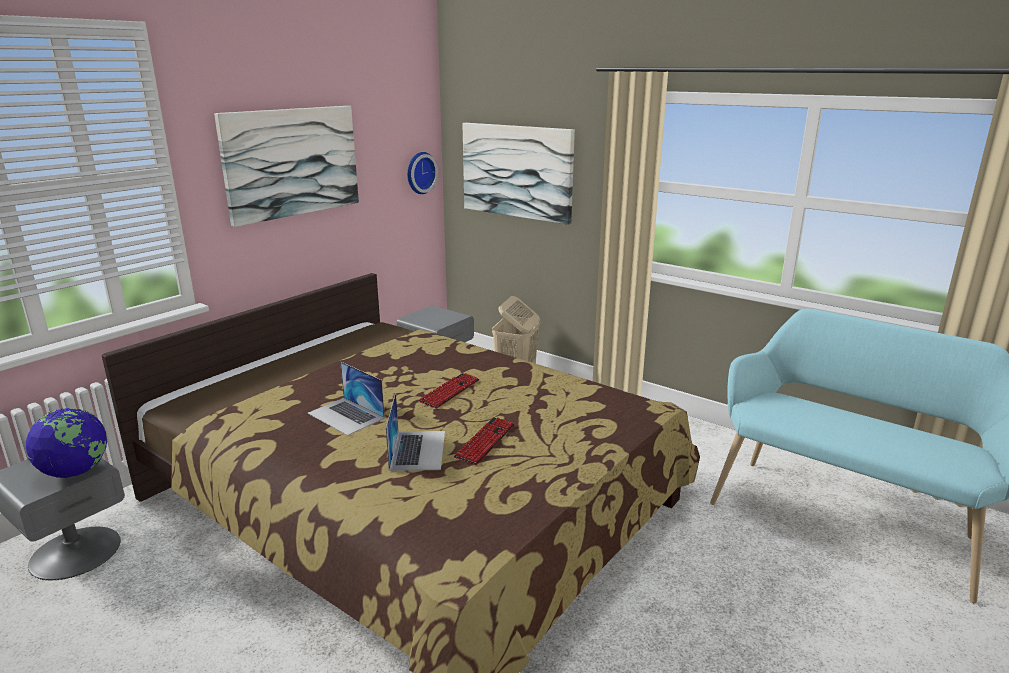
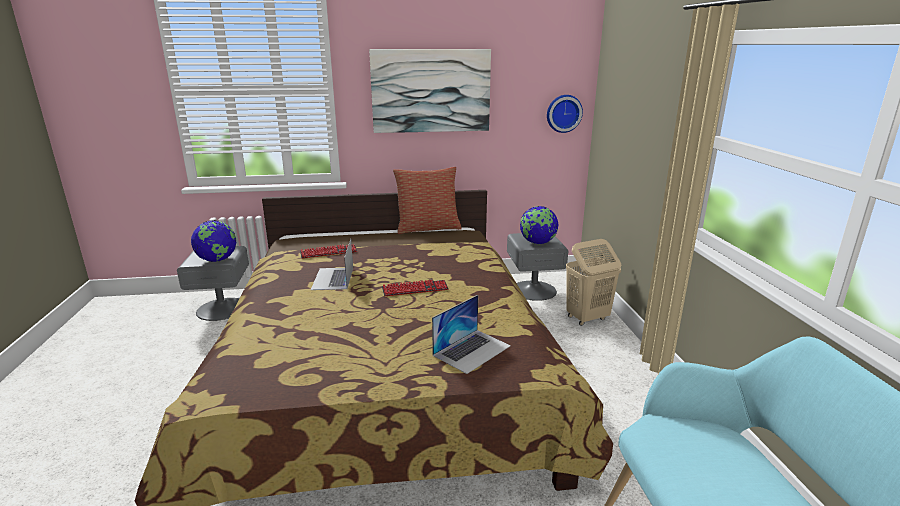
camera: 45 degrees right, 0 degrees up
(327, 335) = (428, 228): none -> pillow
(417, 450) = (323, 316): laptop -> laptop (472, 350)
(440, 319) = (537, 243): none -> globe
(485, 441) = (366, 331): keyboard -> keyboard (328, 252)
(517, 171) = (631, 119): picture -> none

